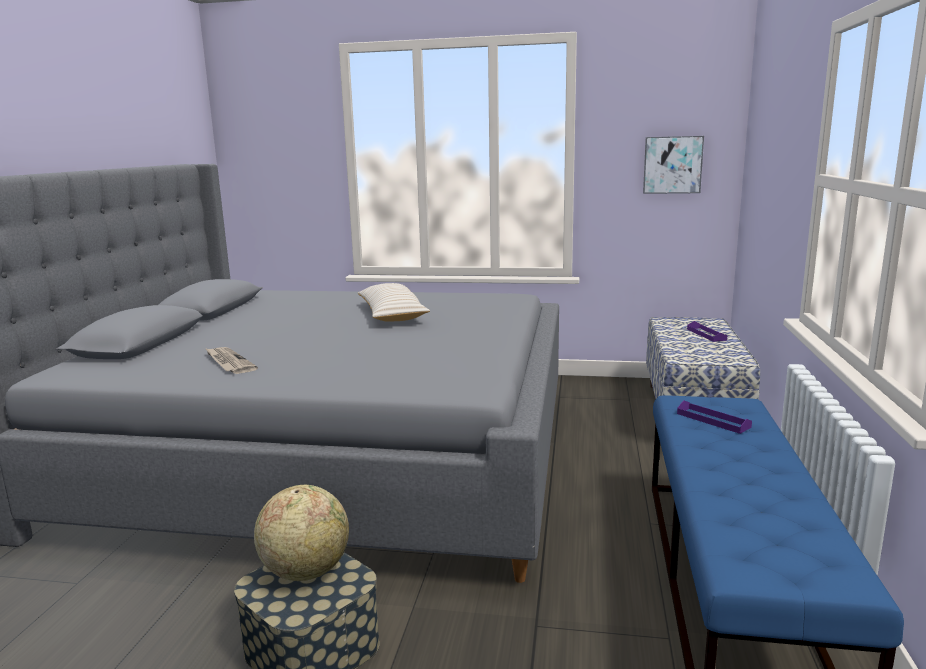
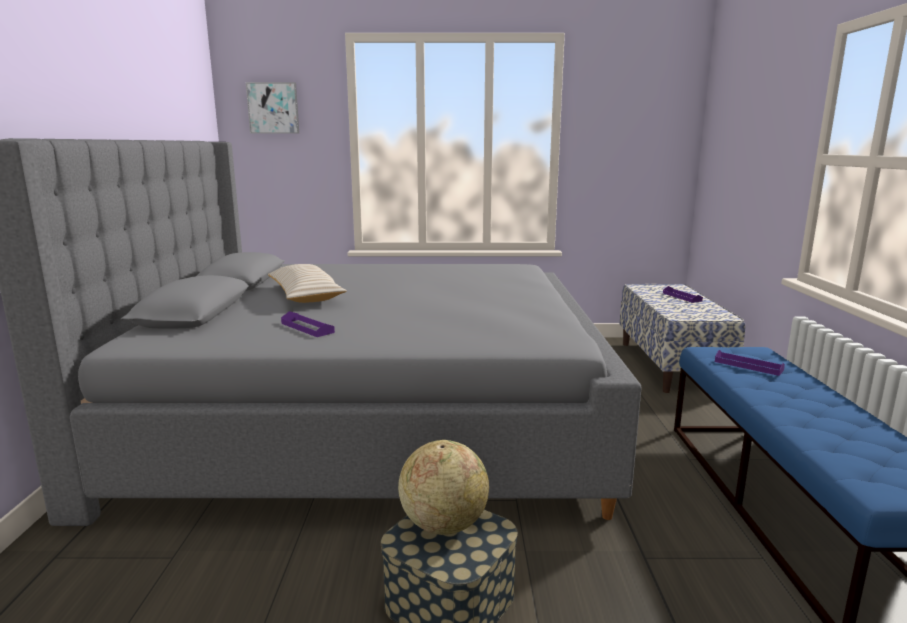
camera: 10 degrees left, 0 degrees up
(229, 362) = (307, 328): newspaper -> purple tray
(392, 314) = (425, 282): beige pillow -> beige pillow (305, 295)
(672, 165) = (642, 152): picture -> picture (273, 108)

